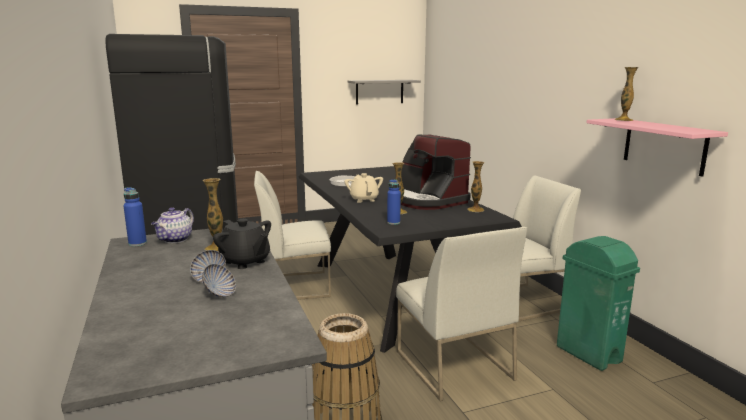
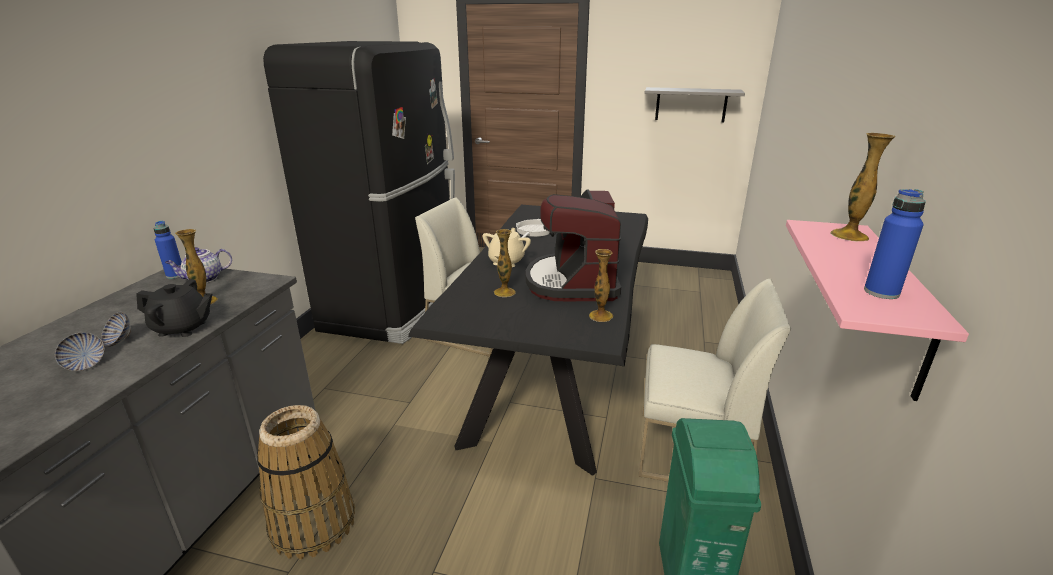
camera: 35 degrees right, 10 degrees up
(245, 262) = (183, 328): black teapot -> black teapot turned 75 degrees counterclockwise
(393, 222) = (468, 308): blue bottle -> blue bottle (881, 292)
(452, 365) = (501, 502): white chair -> none

